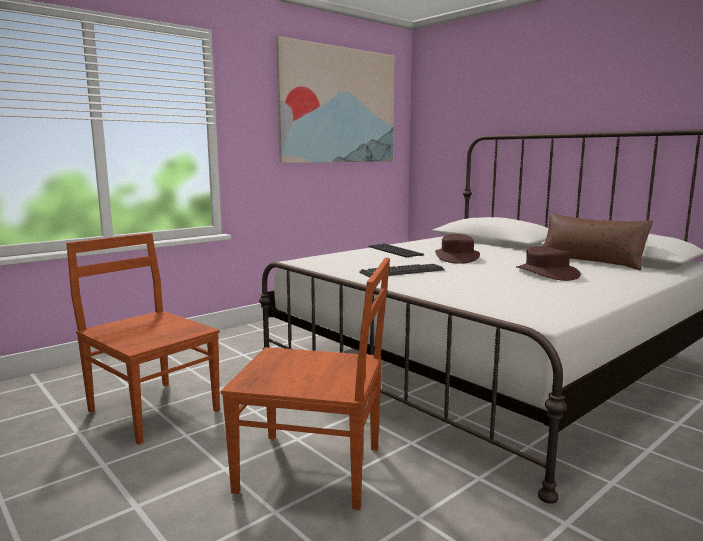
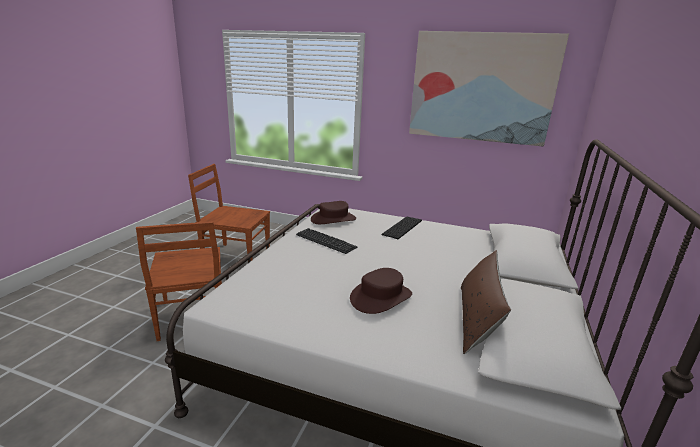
camera: 60 degrees right, 10 degrees up
(152, 409) = (235, 256): brown chair -> brown chair turned 90 degrees counterclockwise
(457, 257) = (405, 252): brown hat -> brown hat (333, 219)

